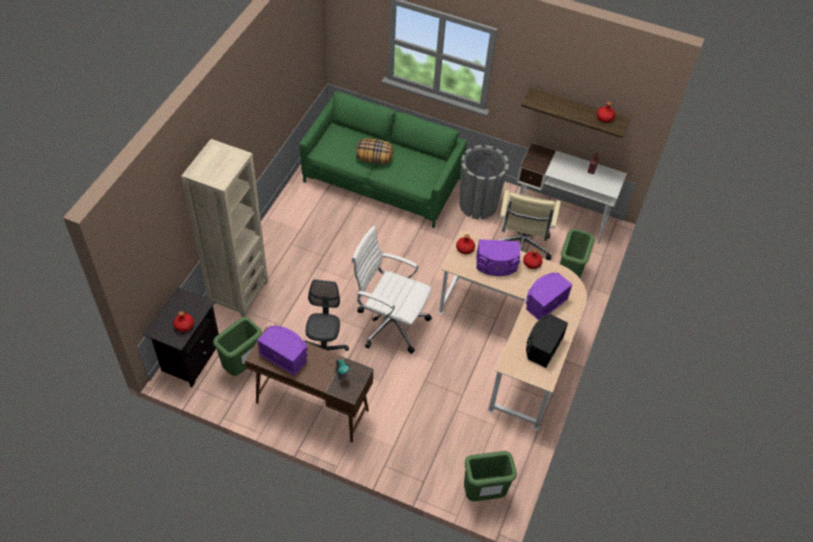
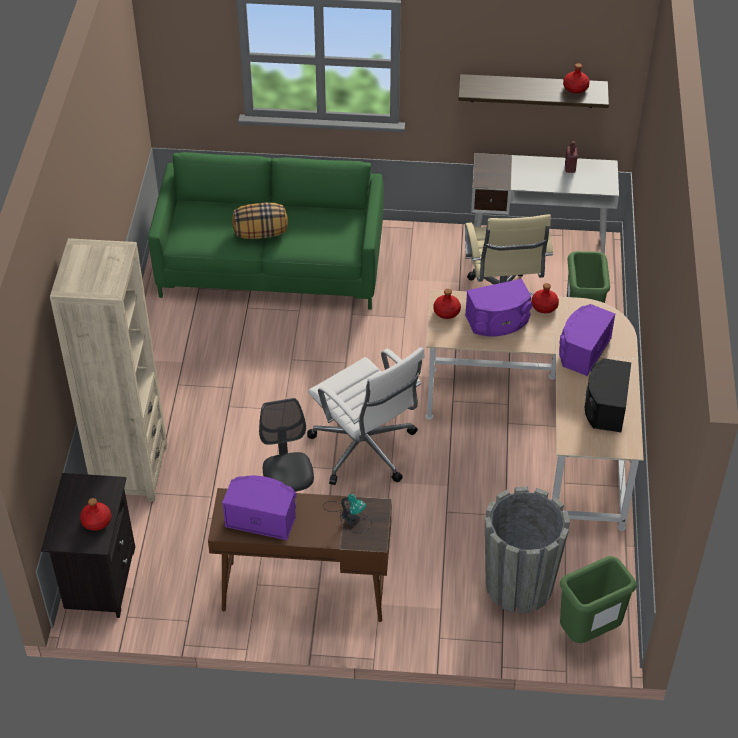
camera: 15 degrees left, 5 degrees down
(242, 366) = (181, 567): green trash can -> none
(390, 323) = (365, 450): white office chair -> white office chair turned 135 degrees counterclockwise
(478, 205) = (419, 263): grey planter -> grey planter (519, 585)

